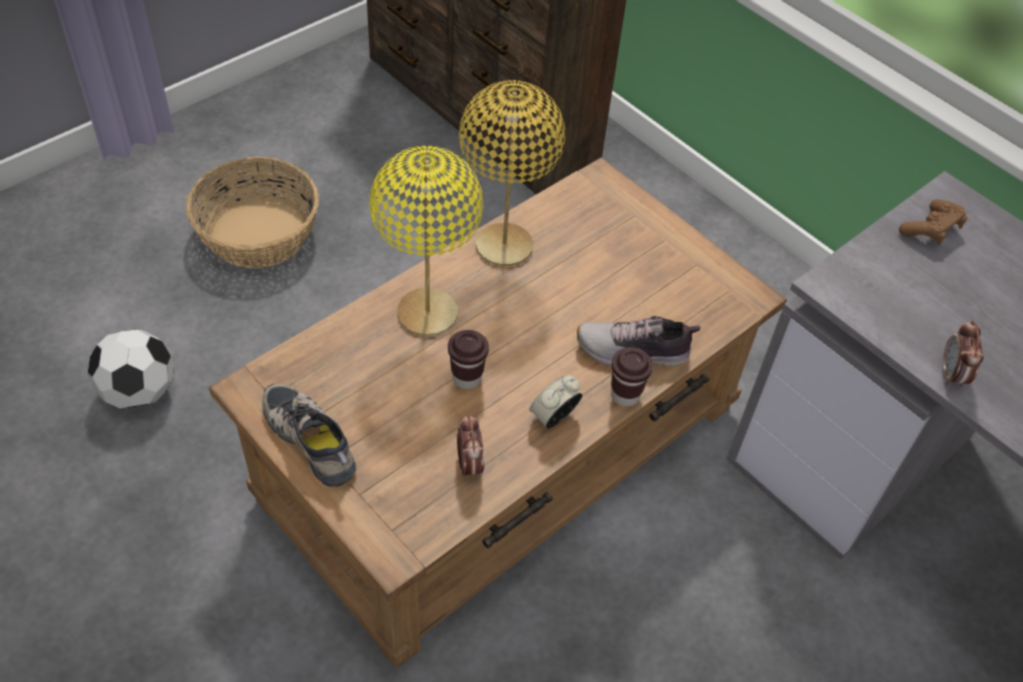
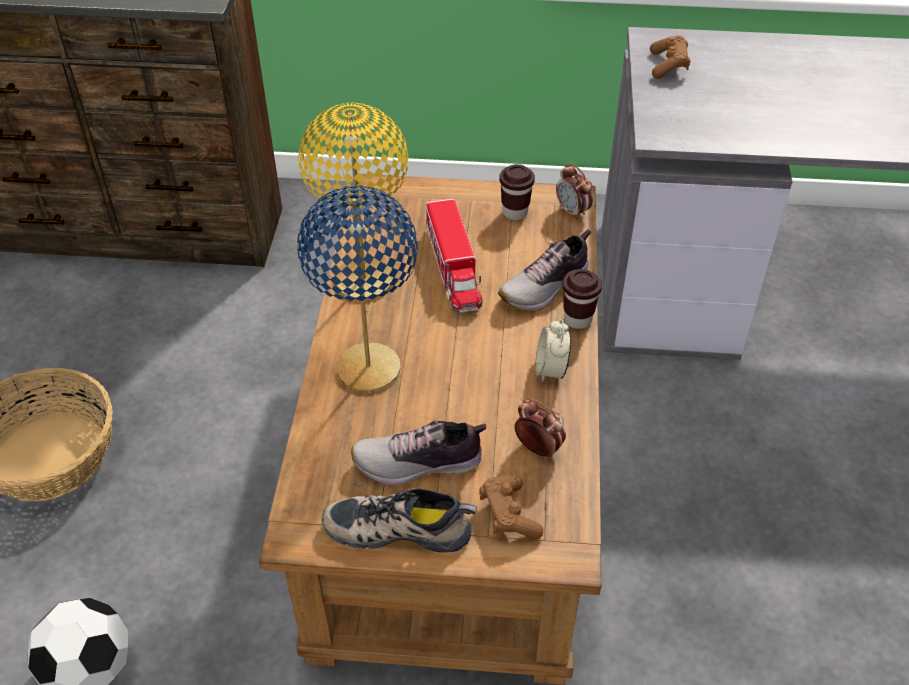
camera: 40 degrees left, 5 degrees down
(377, 407) = (419, 464): none -> shoe
(390, 492) = (508, 515): none -> brown game controller
(428, 314) = (369, 368): yellow table lamp -> blue table lamp
(467, 378) = (458, 391): brown cup -> brown cup (515, 213)
(581, 284) = (453, 268): none -> toy truck
(951, 375) = (790, 141): alarm clock -> alarm clock (572, 212)

